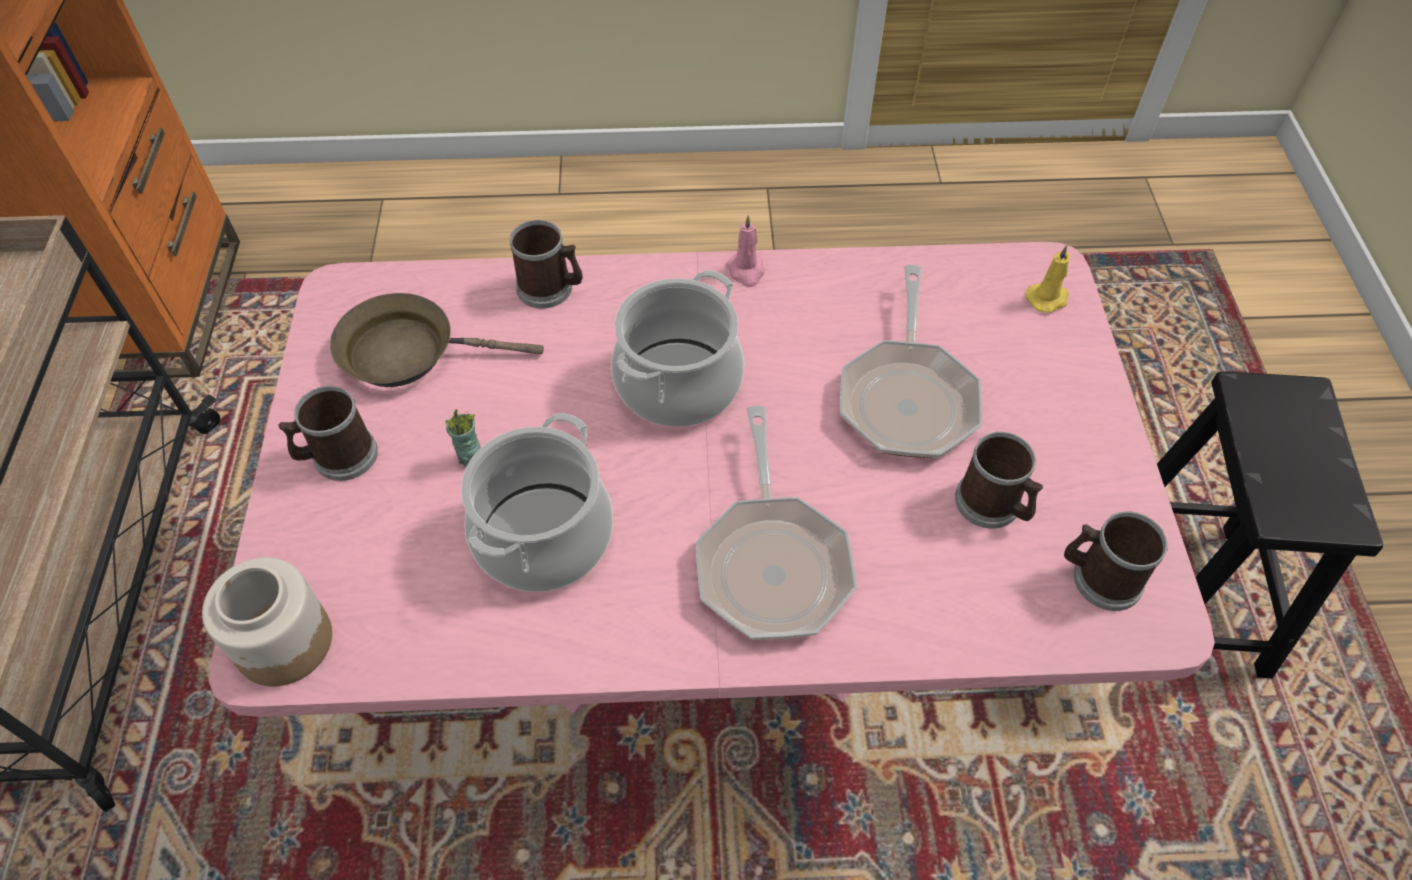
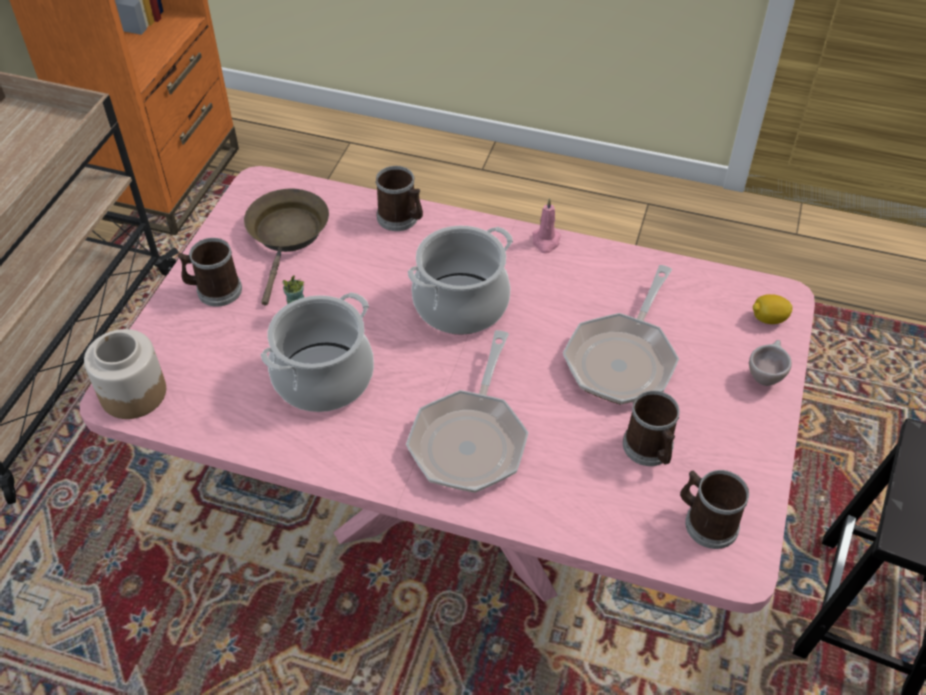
camera: 20 degrees right, 5 degrees down
(408, 352) = (288, 236): brown frying pan -> brown frying pan turned 75 degrees clockwise
(1048, 298) = (768, 319): yellow candle -> lemon
(1077, 369) = (765, 375): none -> beige cup

